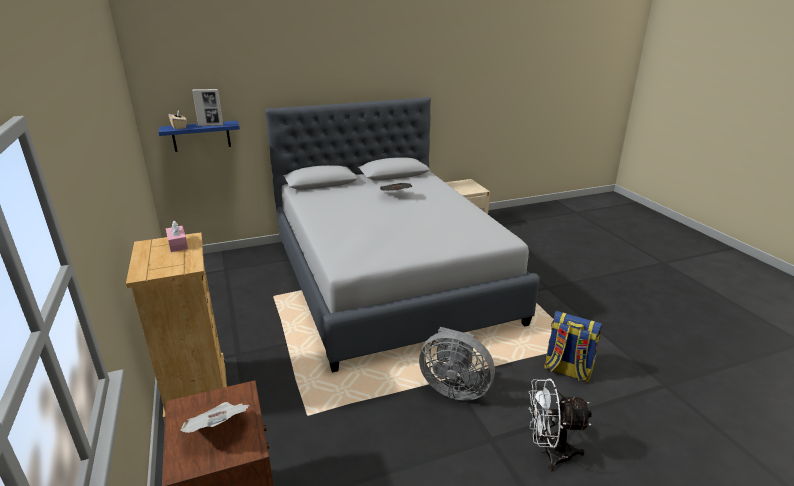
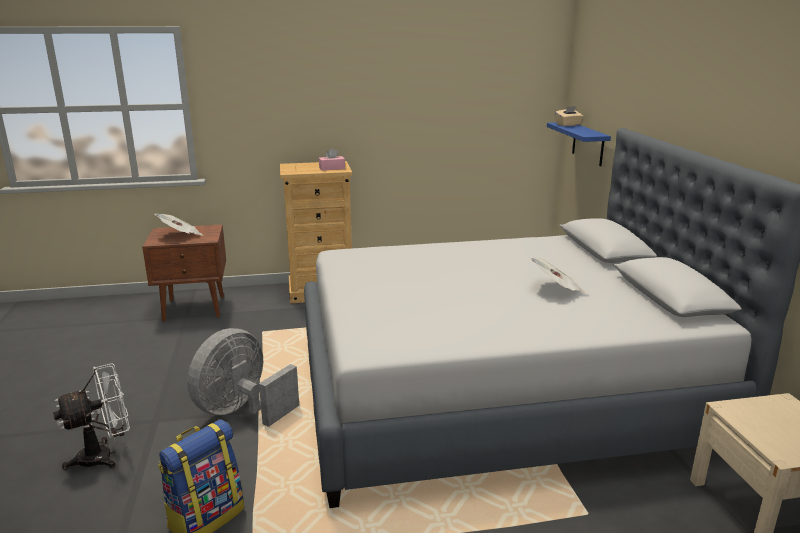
camera: 100 degrees right, 5 degrees down
(211, 125) = (578, 130): picture frame -> none
(549, 452) = (105, 455): white fan -> white fan turned 45 degrees clockwise

